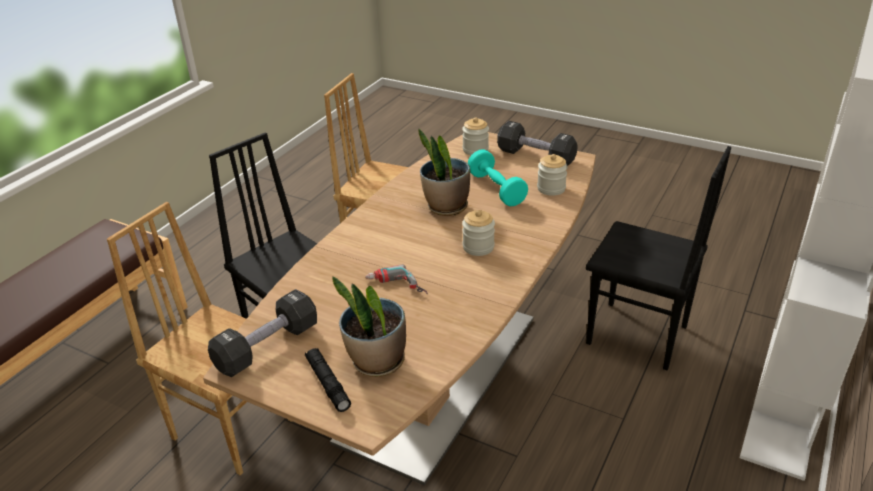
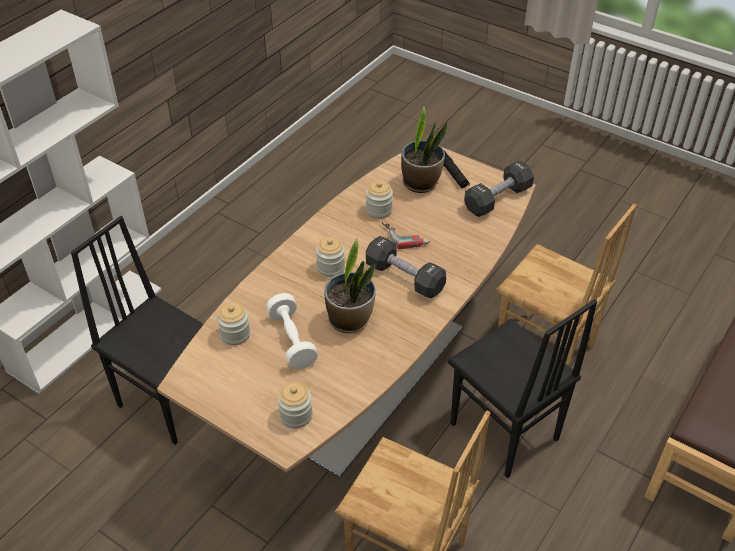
camera: 175 degrees left, 10 degrees up
(434, 315) = (379, 210): none -> jar
(496, 189) = (292, 340): turquoise dumbbell -> white dumbbell
(536, 156) = (228, 392): black dumbbell -> black dumbbell (404, 277)

